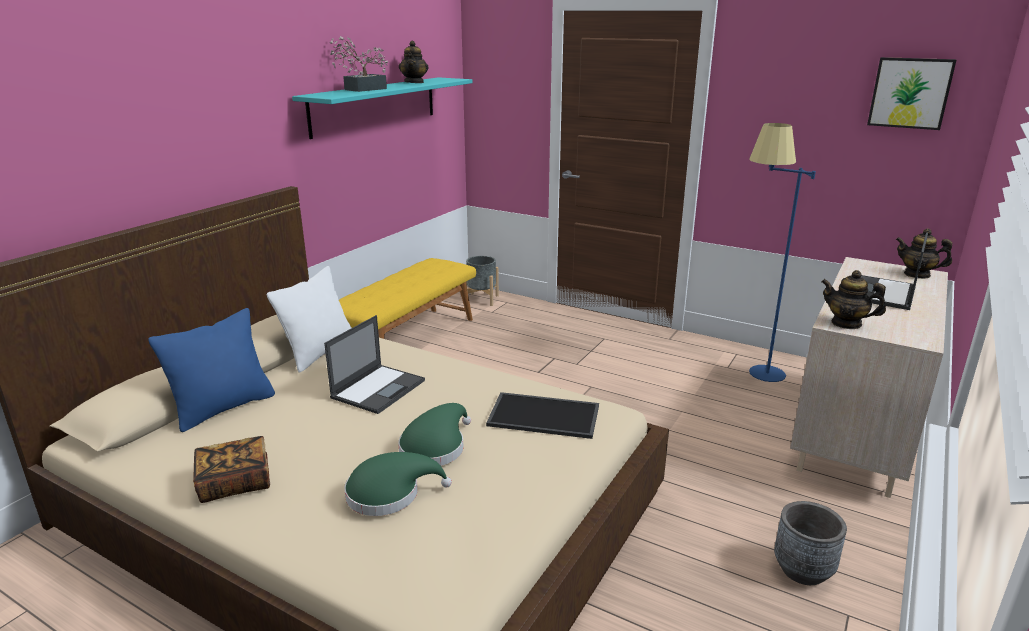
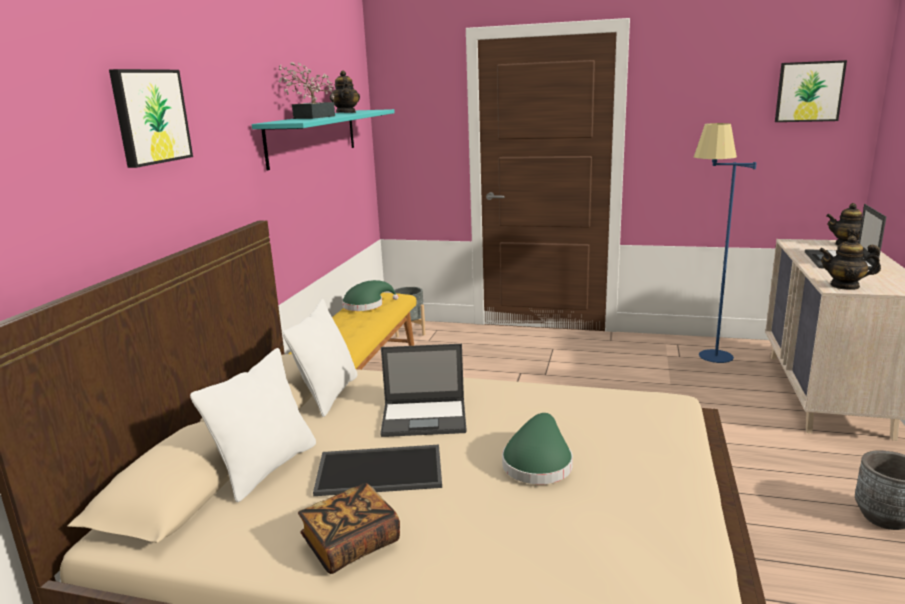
camera: 15 degrees left, 5 degrees down
(168, 94) = (150, 116): none -> picture
(223, 408) = (266, 467): blue pillow -> white pillow
(379, 388) = (425, 418): laptop -> laptop turned 75 degrees clockwise
(389, 493) = (537, 517): green hat -> green hat (366, 305)
(545, 415) = (614, 413): tray -> tray (381, 469)

